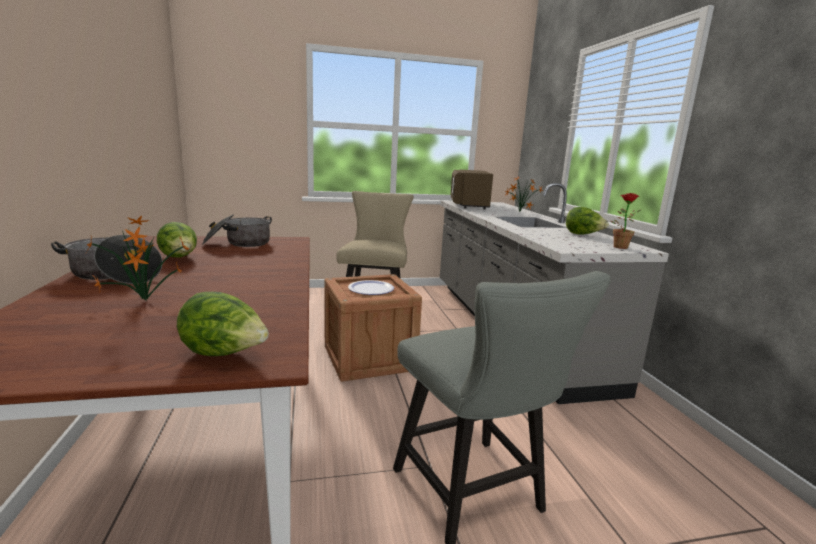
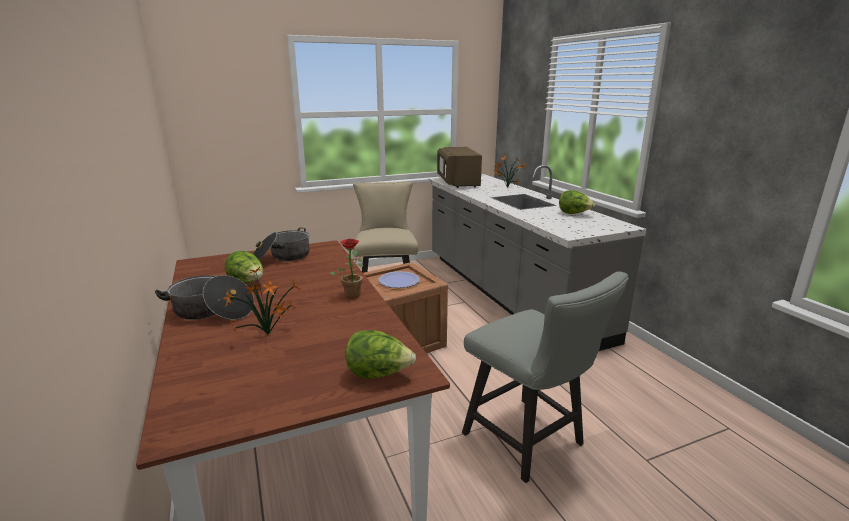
camera: 10 degrees left, 5 degrees up
(618, 246) = (607, 225): potted plant -> potted plant (352, 294)

